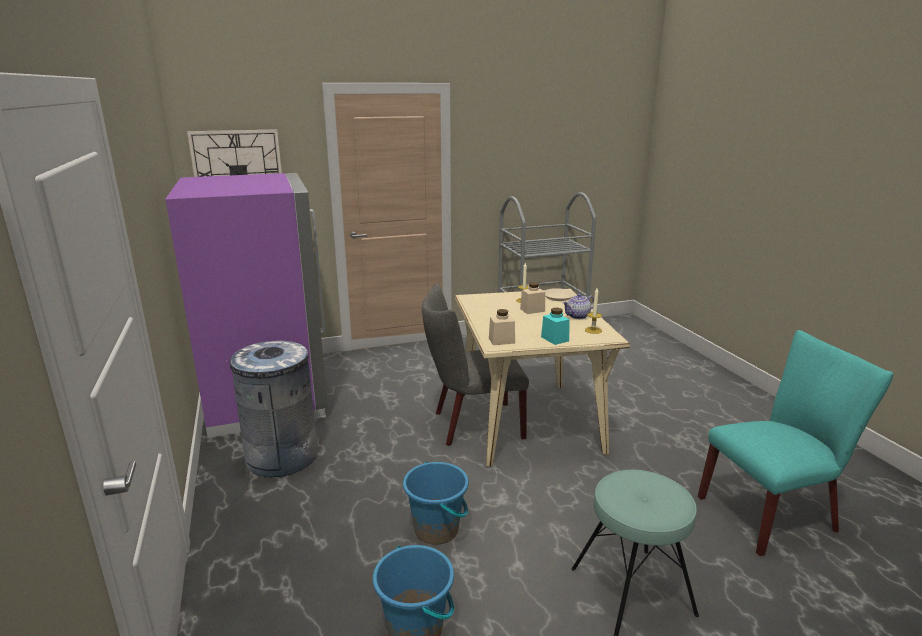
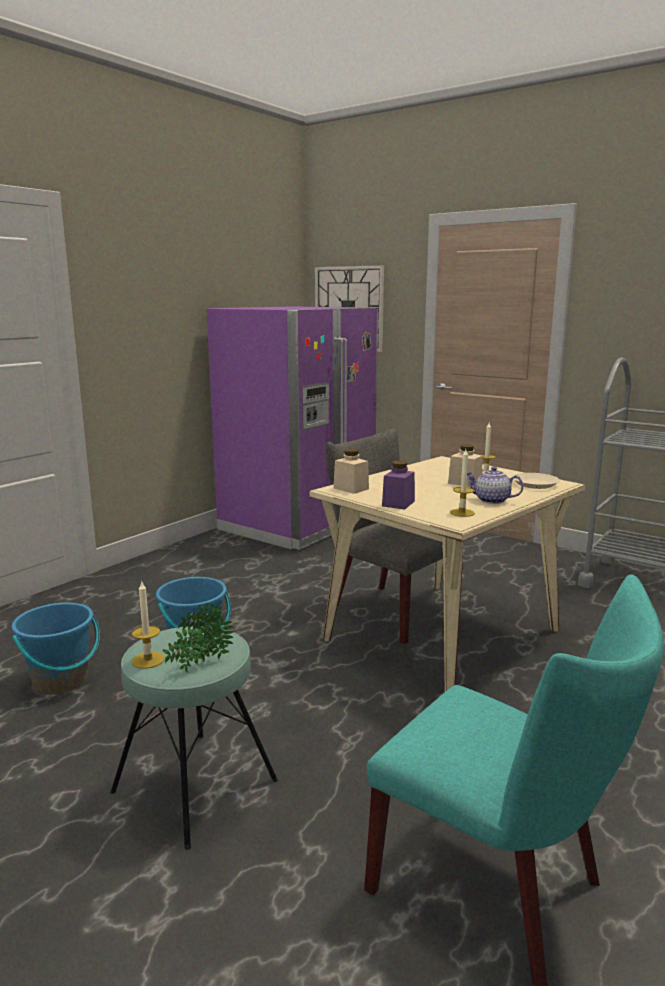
camera: 55 degrees right, 5 degrees down
(282, 457) = (225, 558): grey trash can -> none
(554, 339) = (398, 503): turquoise jar -> purple jar
(652, 514) = (148, 660): none -> candle
(674, 496) = (198, 666): none -> potted plant

